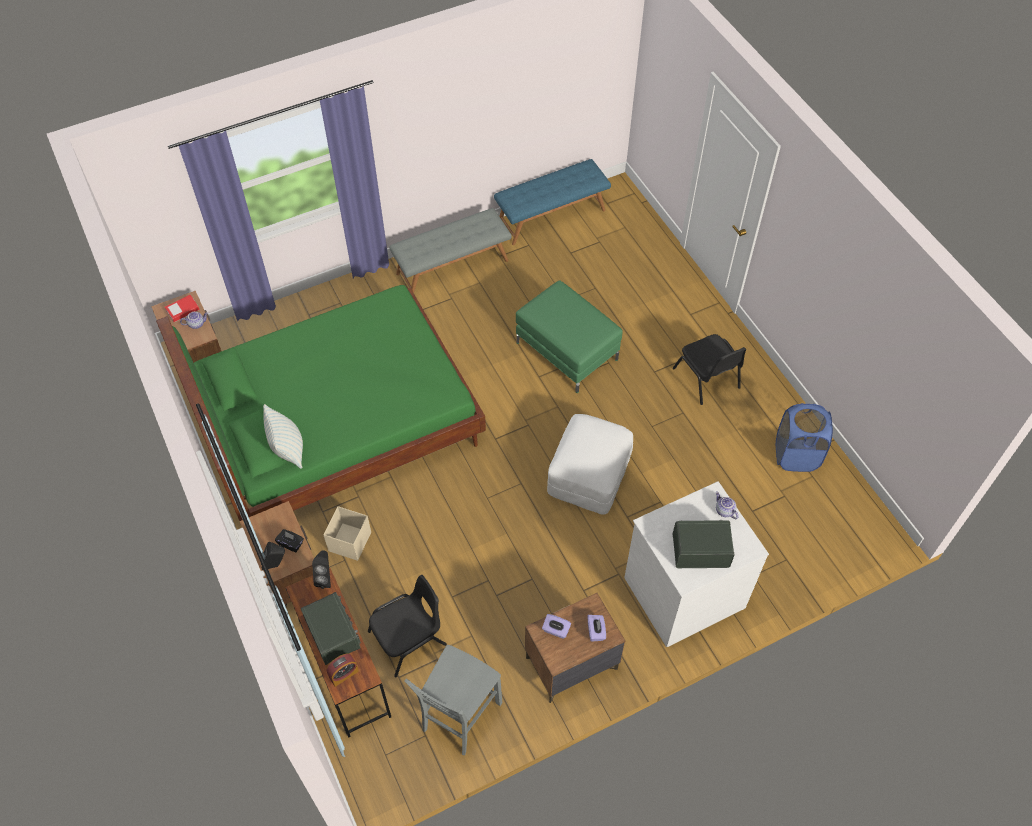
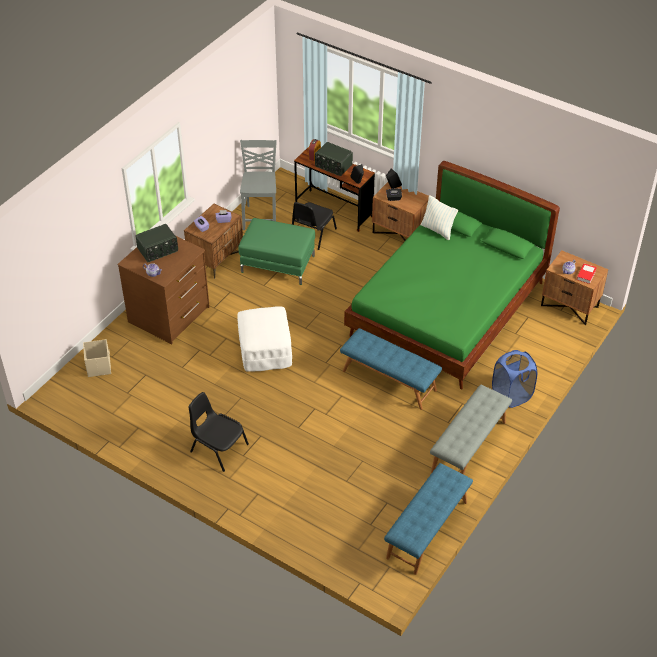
camera: 150 degrees right, 10 degrees down
(349, 542) = (382, 259): beige storage box -> beige storage box (99, 366)
(474, 370) = (389, 380): none -> blue bench
(566, 351) = (334, 422): green ottoman -> green ottoman (278, 264)
(683, 591) = (170, 315): white dresser -> brown dresser
(796, 455) = (129, 422): blue laundry basket -> blue laundry basket (511, 395)

